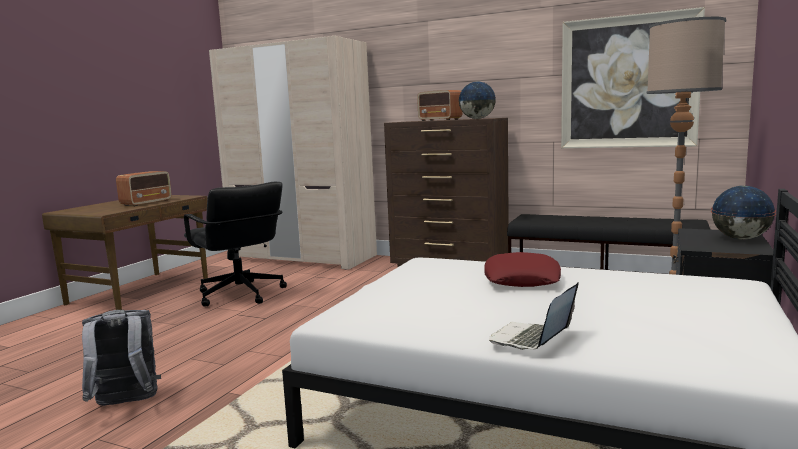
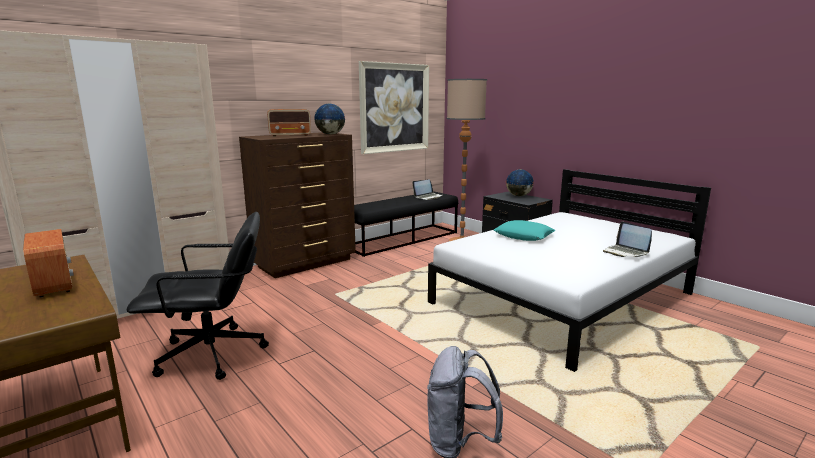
camera: 65 degrees left, 5 degrees up
(522, 279) = (524, 236): red pillow -> turquoise pillow
(657, 223) = (428, 197): none -> laptop

